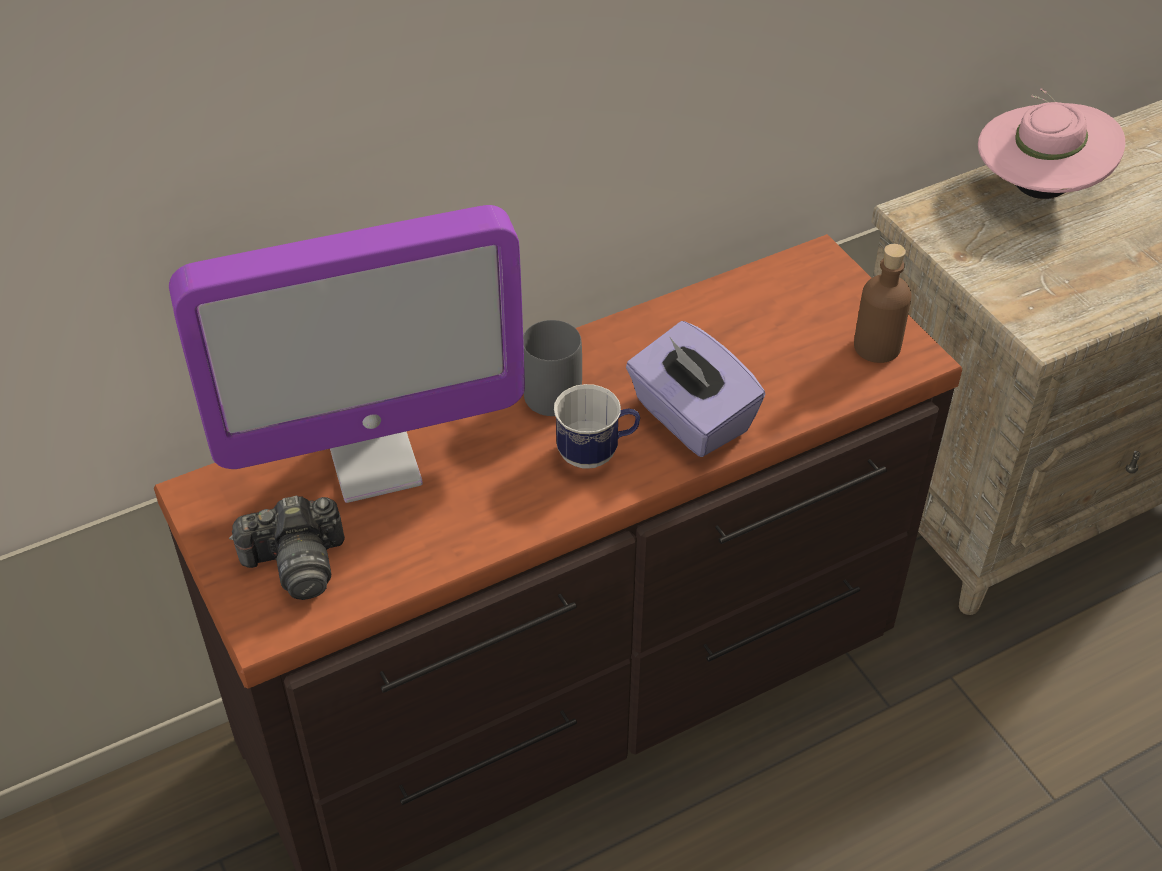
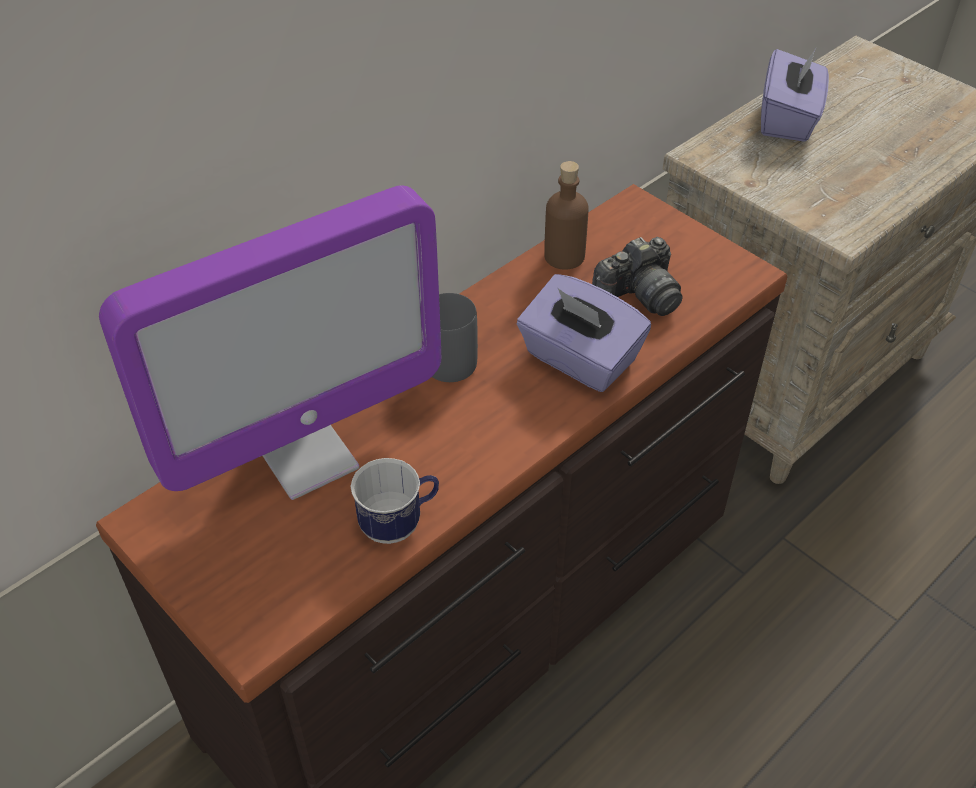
camera: 15 degrees left, 0 degrees up
(296, 563) = (263, 568): camera -> camera (638, 295)
(596, 453) = (508, 407): mug -> mug (399, 523)
(876, 346) = (711, 269): brown bottle -> brown bottle (564, 256)
(1037, 188) = (788, 119): pink hat -> purple tissue box

